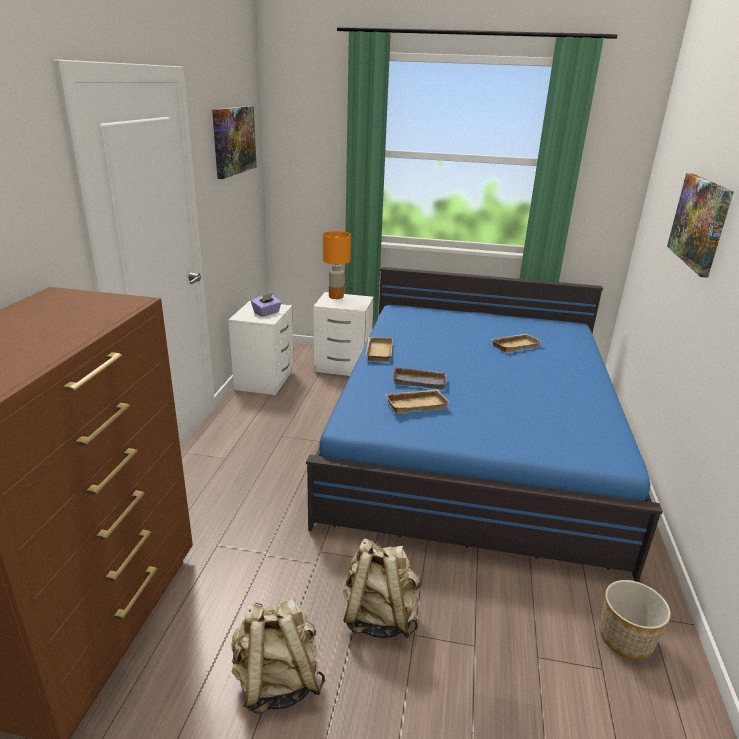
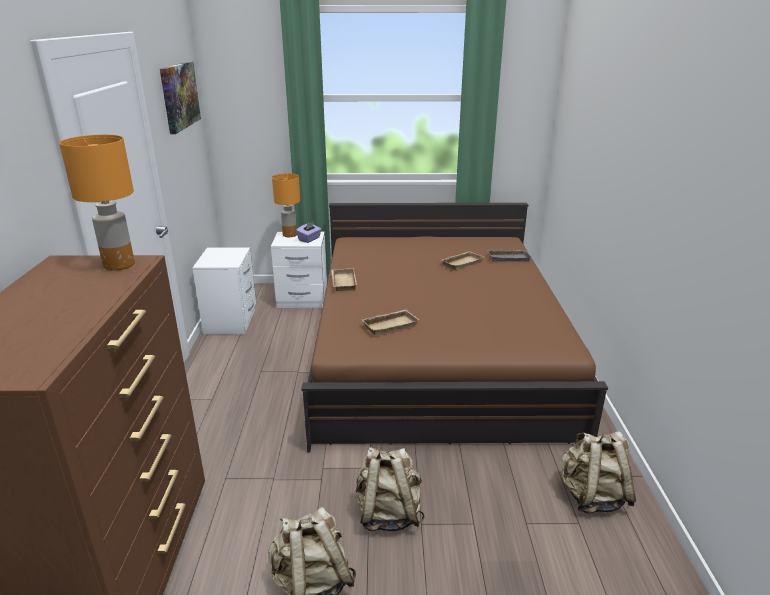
camera: 10 degrees left, 0 degrees up
(109, 303) = (118, 265): none -> orange table lamp
(267, 313) = (228, 257): purple tissue box -> purple tissue box (309, 239)
(420, 381) = (387, 304): grey tray -> grey tray (508, 258)
(472, 441) = (435, 352): blue bed -> brown bed
(625, 639) = (592, 496): planter -> beige backpack
(700, 222) = (606, 144): picture -> none

